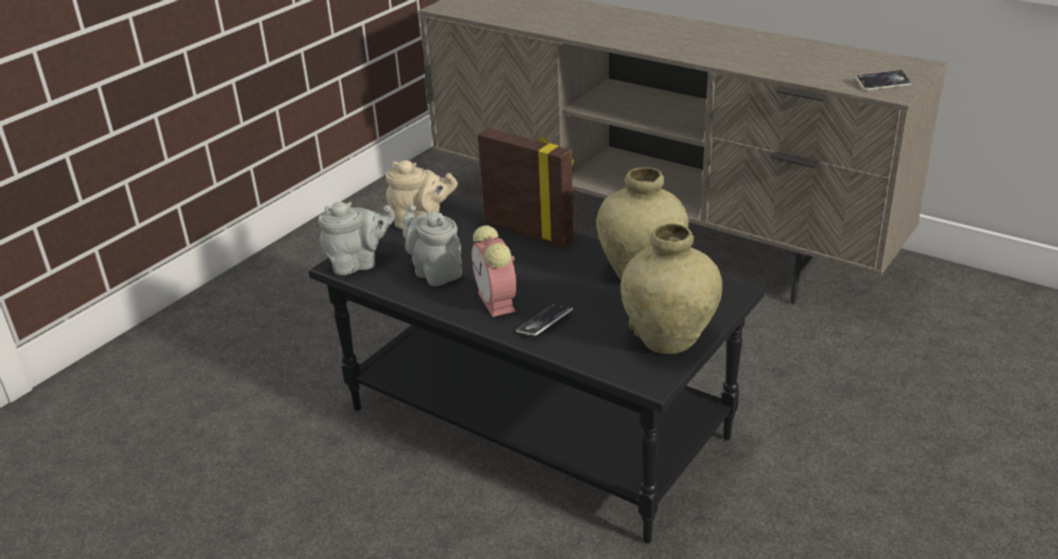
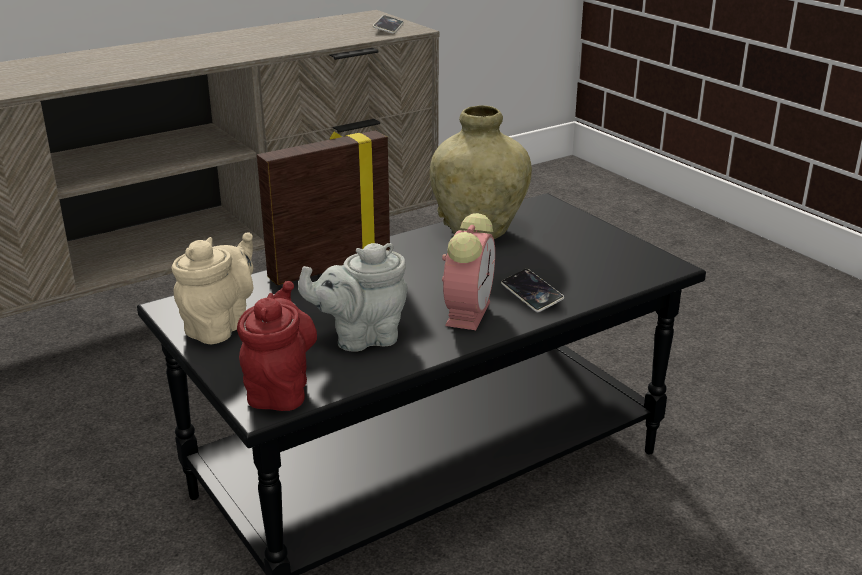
camera: 70 degrees left, 5 degrees down
(359, 264) = (279, 389): grey teapot -> red teapot
(497, 303) = (468, 312): alarm clock -> alarm clock turned 75 degrees counterclockwise
(669, 339) = (604, 244): beige vase -> none

